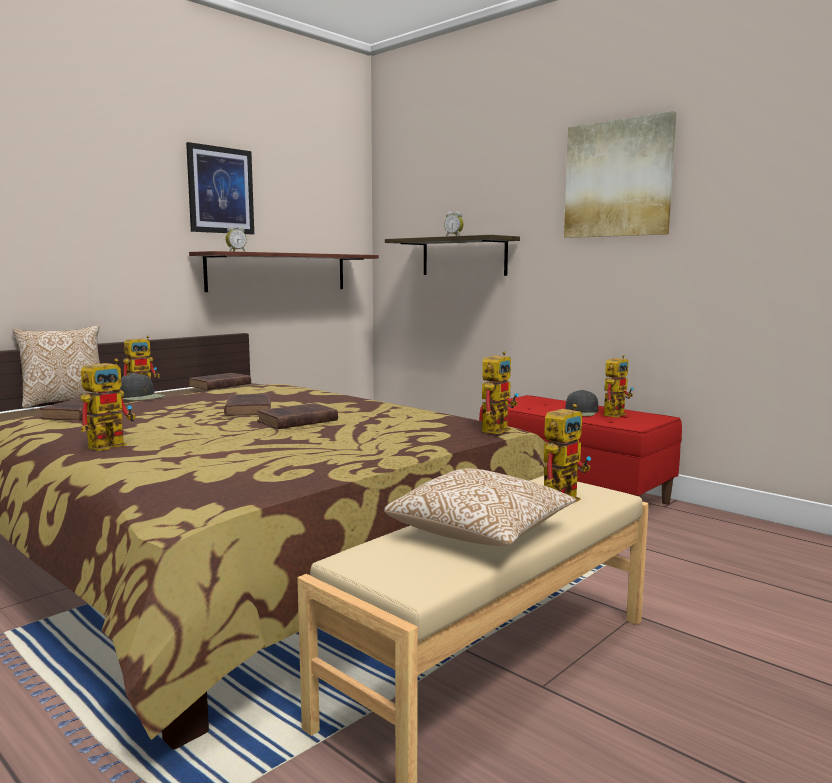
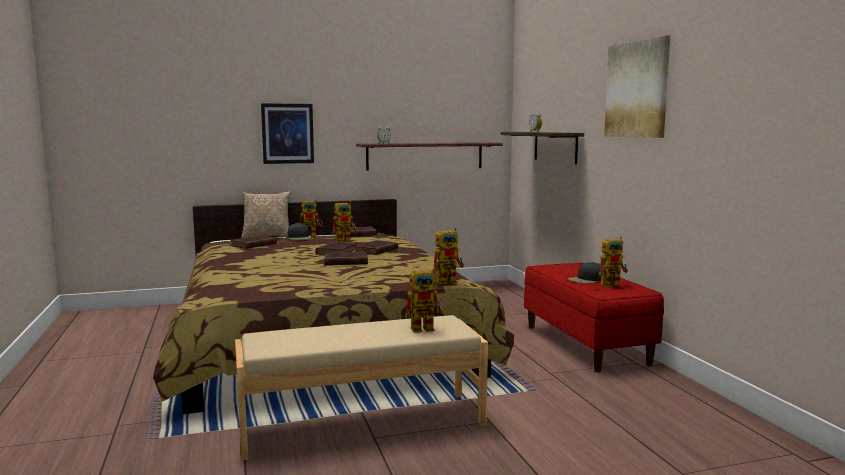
camera: 30 degrees right, 0 degrees up
(112, 444) = (235, 263): toy robot -> toy robot (346, 241)
(220, 190) = (381, 101): picture -> picture (287, 133)
(302, 402) = (375, 251): none -> brown book
(481, 533) = (341, 336): pillow -> none

